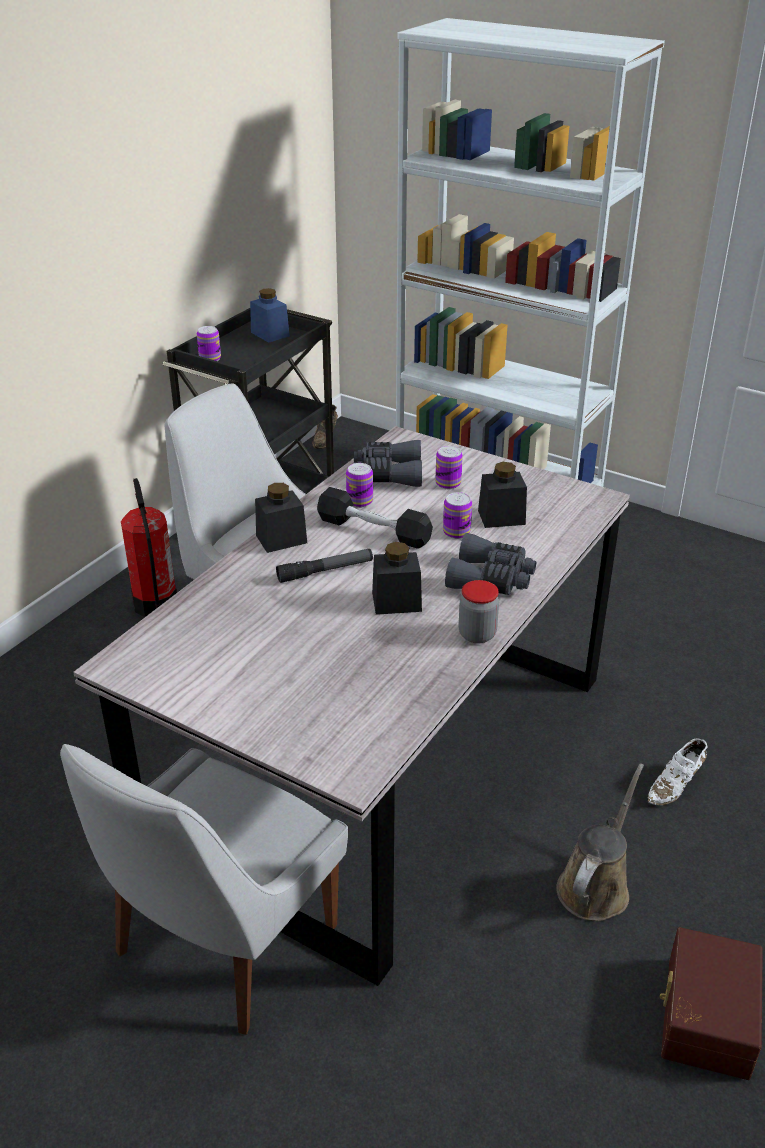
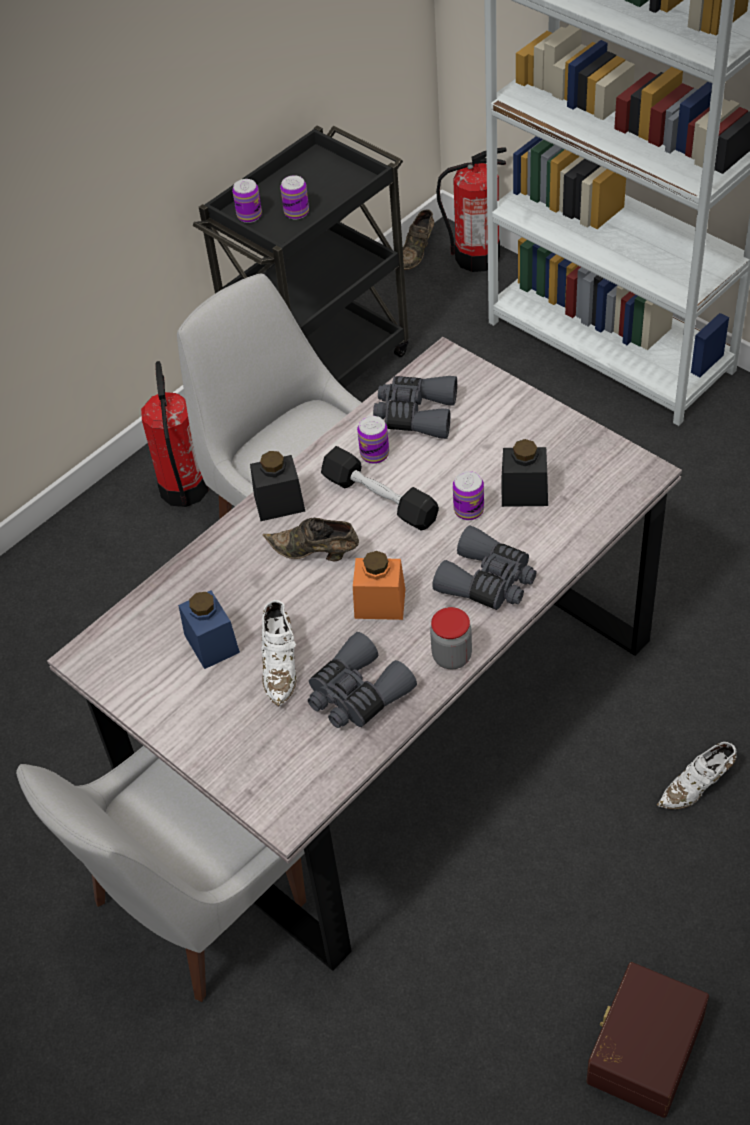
camera: 15 degrees right, 15 degrees up
(270, 334) = (326, 175): blue jar -> blue jar (212, 643)
(314, 654) = (280, 664): none -> white shoe
(325, 571) = (316, 553): flashlight -> brown shoe
(374, 439) = (476, 257): none -> fire extinguisher
(395, 670) = (357, 694): none -> grey binoculars
(396, 602) = (380, 603): black jar -> orange jar
(448, 483) = (479, 435): can -> can (296, 212)
(595, 885) = (575, 893): brown watering can -> none

